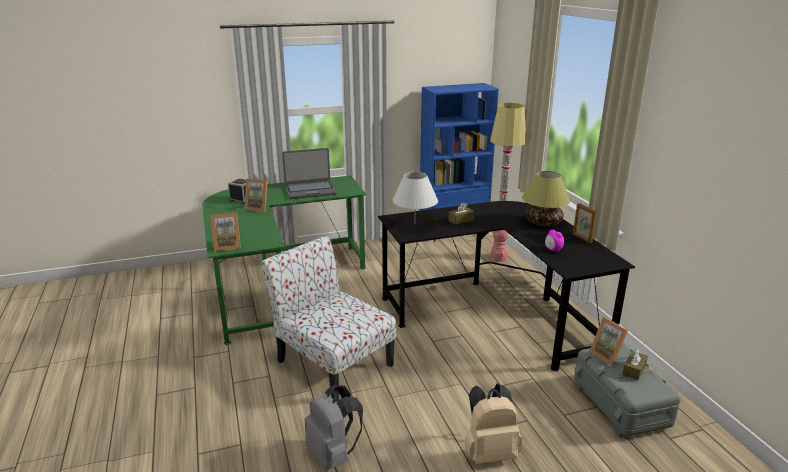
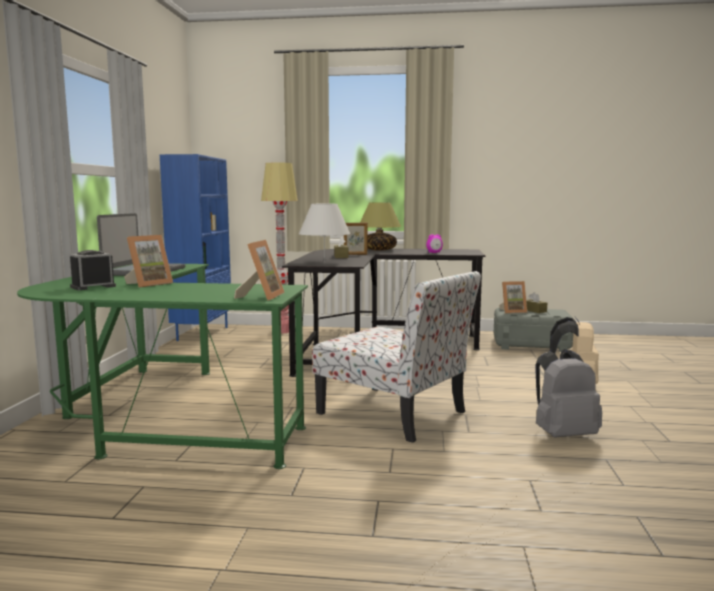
camera: 65 degrees left, 15 degrees down
(332, 362) = (394, 413): chair -> chair turned 120 degrees counterclockwise
(582, 238) = (421, 249): picture frame -> picture frame (355, 254)

